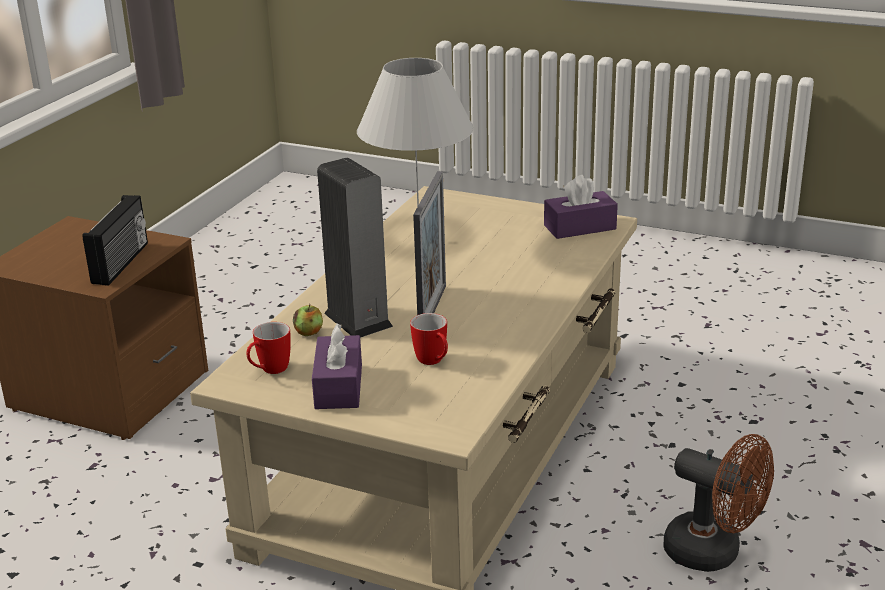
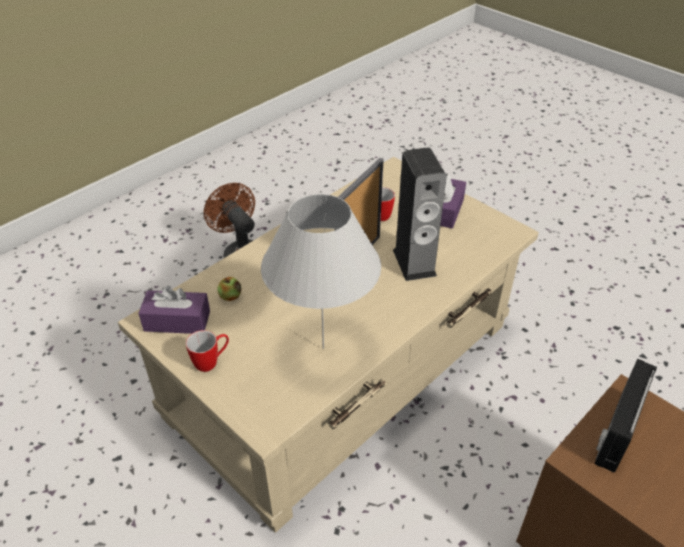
camera: 160 degrees left, 15 degrees up
(269, 371) = (486, 233): mug -> mug (211, 362)
(309, 332) = (453, 259): apple -> apple (230, 296)

